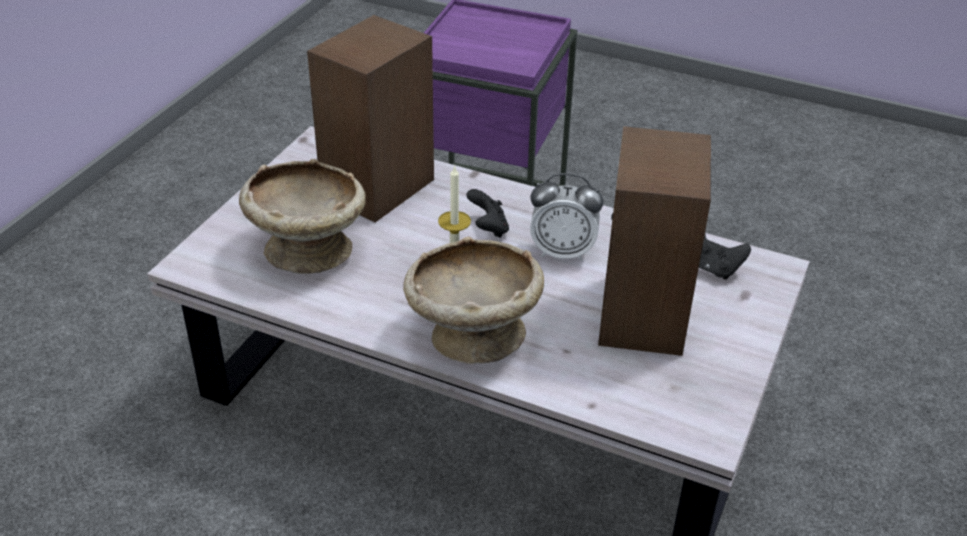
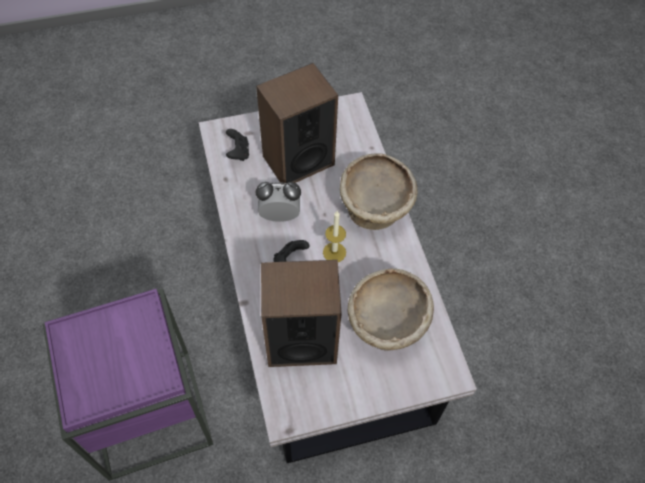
camera: 130 degrees left, 20 degrees up
(562, 252) = (279, 216): alarm clock -> alarm clock turned 60 degrees counterclockwise

